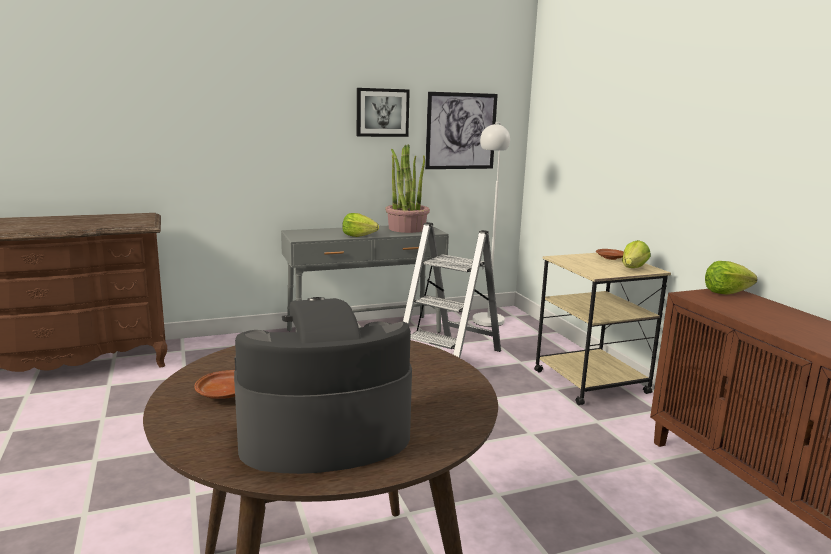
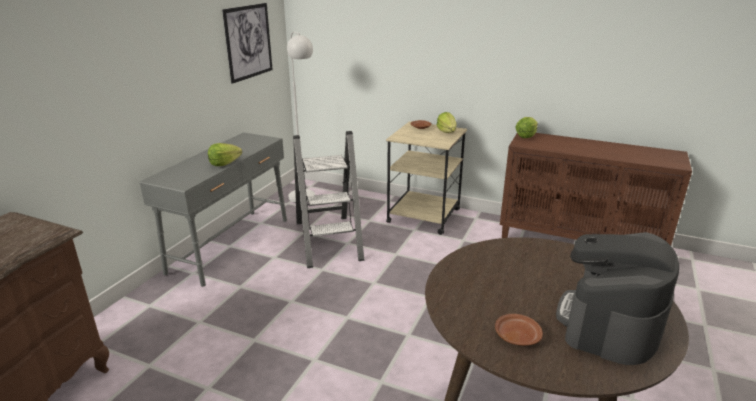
camera: 45 degrees left, 10 degrees up
(382, 112) = (193, 37): picture -> none
(406, 228) = (241, 143): potted plant -> none

